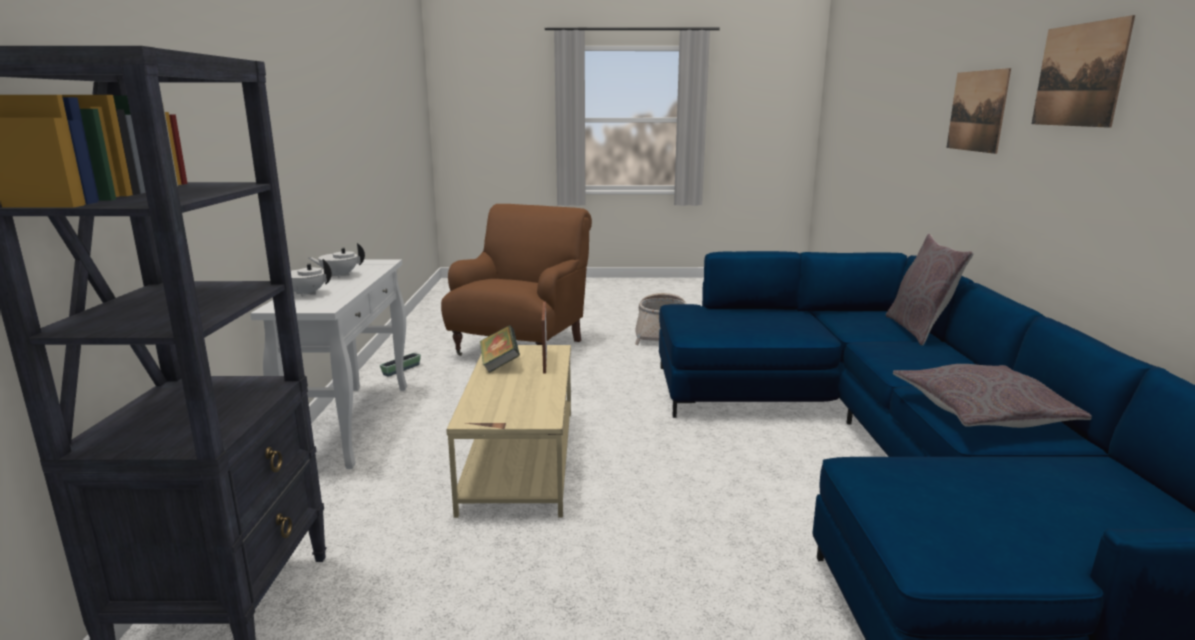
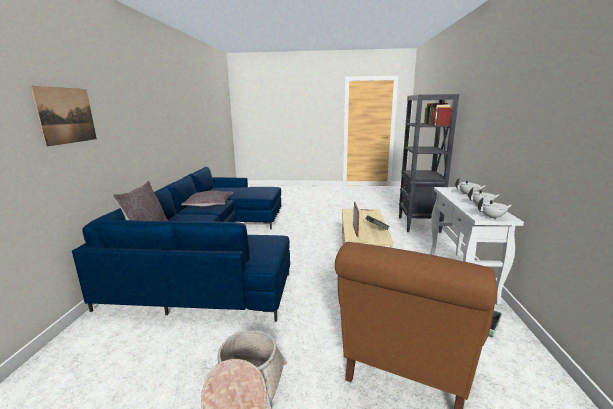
camera: 175 degrees left, 0 degrees up
(368, 262) = (492, 217): none -> white teapot
(1079, 75) = (124, 97): picture -> none

